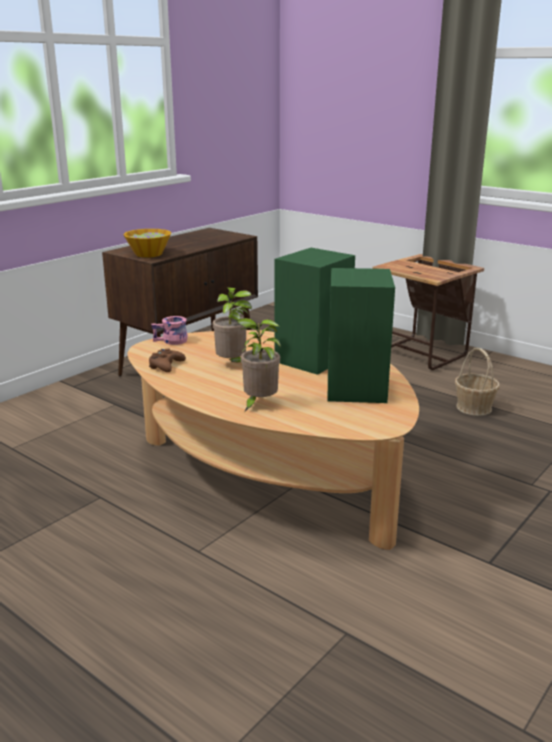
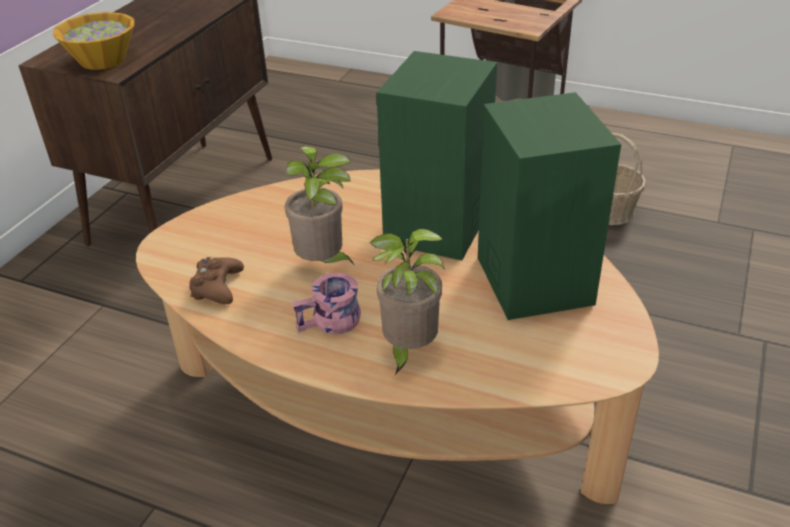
camera: 15 degrees left, 15 degrees up
(171, 341) = (198, 226): pink mug -> pink mug (331, 324)

